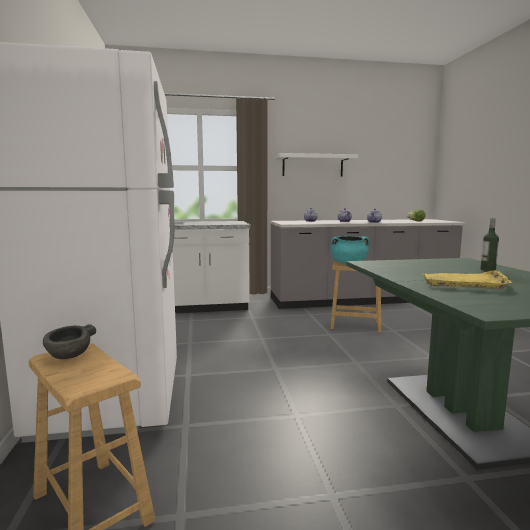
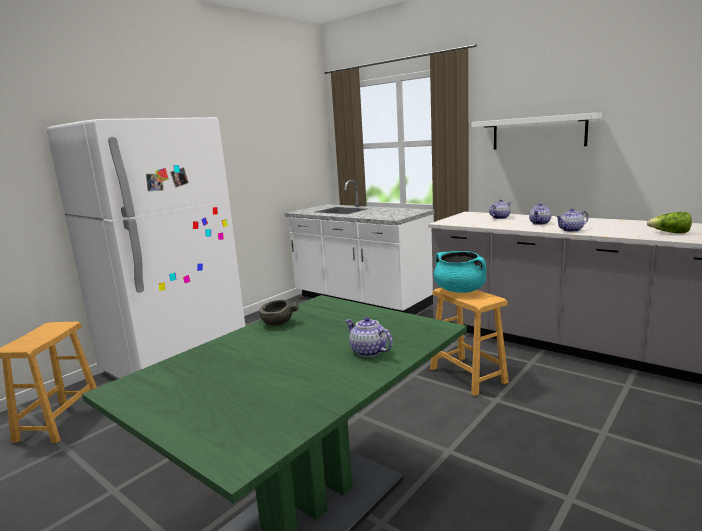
camera: 50 degrees right, 5 degrees up
(69, 355) = (52, 327): grey bowl -> grey bowl (277, 323)
(464, 282) = (257, 357): yellow tray -> none
(487, 270) = (368, 351): bottle -> teapot

